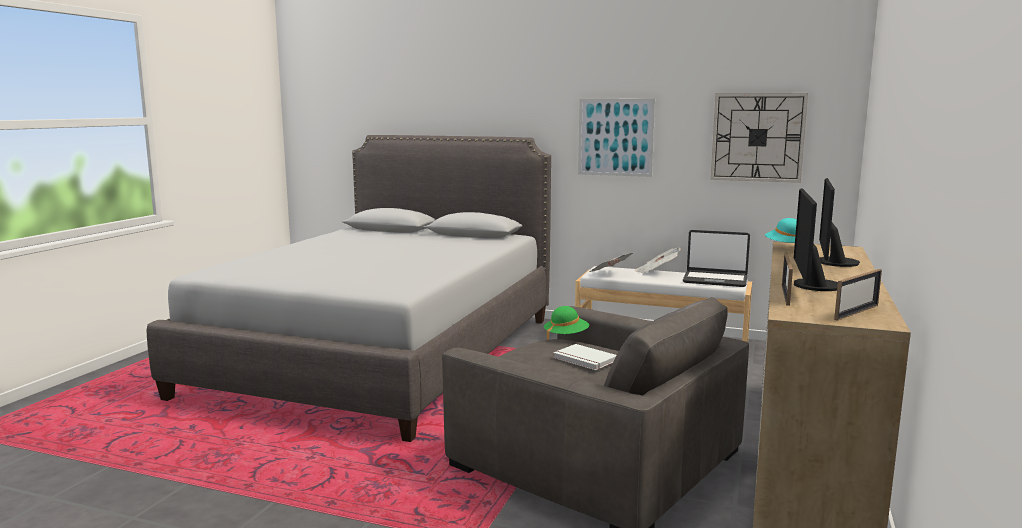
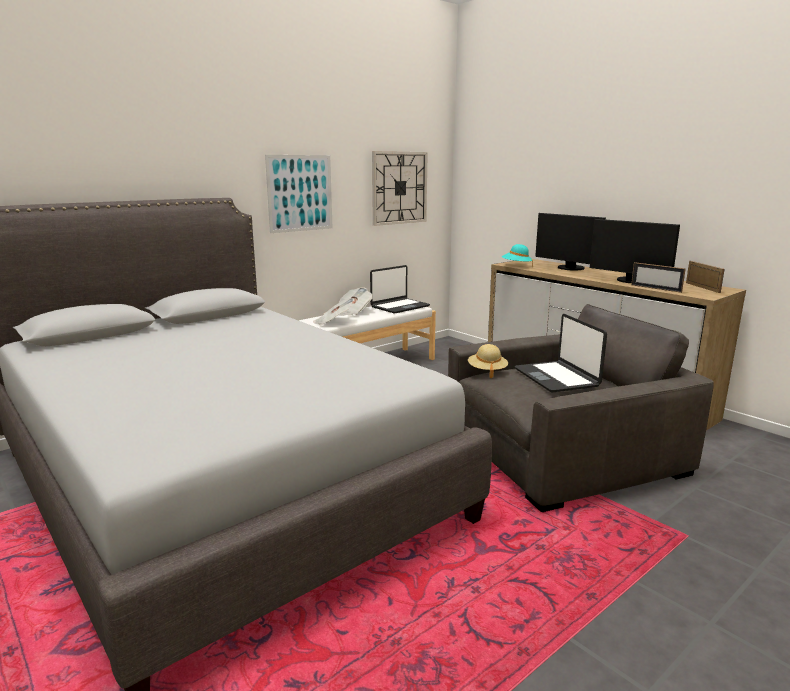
camera: 60 degrees left, 5 degrees up
(566, 336) = (487, 371): green hat -> beige hat
(584, 359) = (557, 377): white book -> laptop

